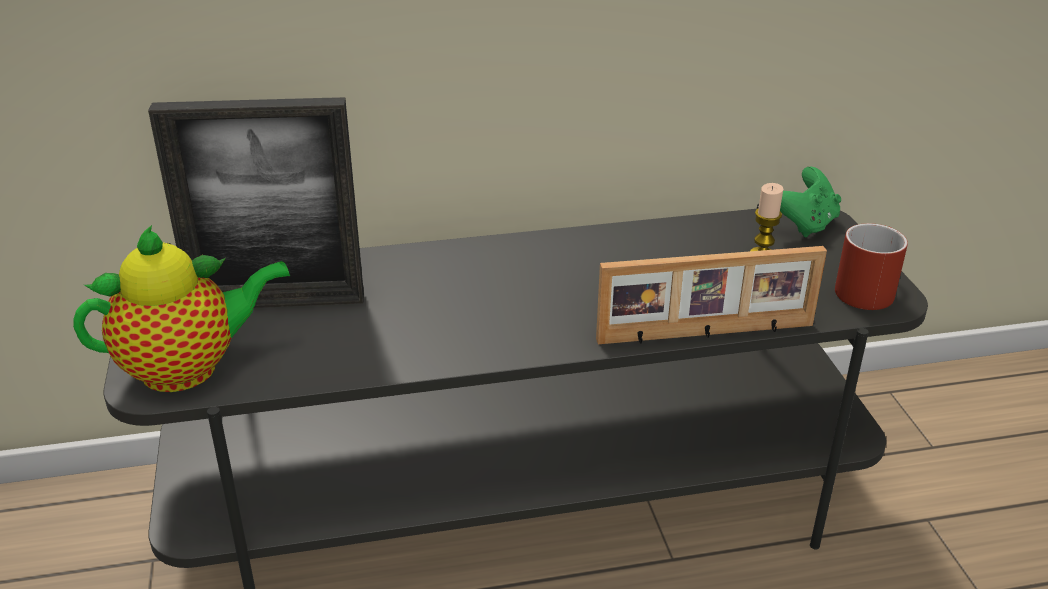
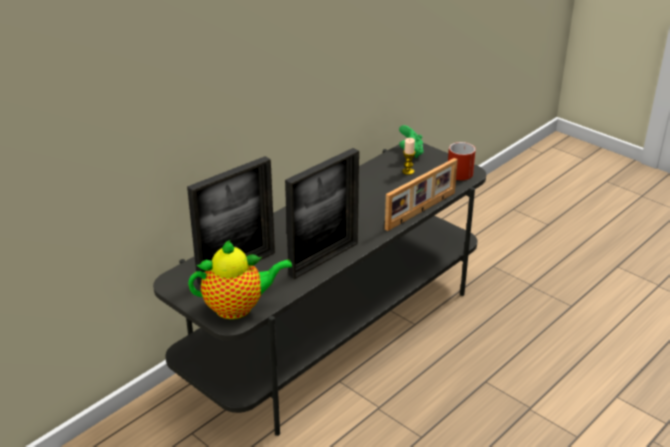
camera: 35 degrees left, 0 degrees up
(188, 368) = (238, 307): teapot -> teapot turned 45 degrees clockwise
(425, 347) = (323, 259): none -> picture frame

